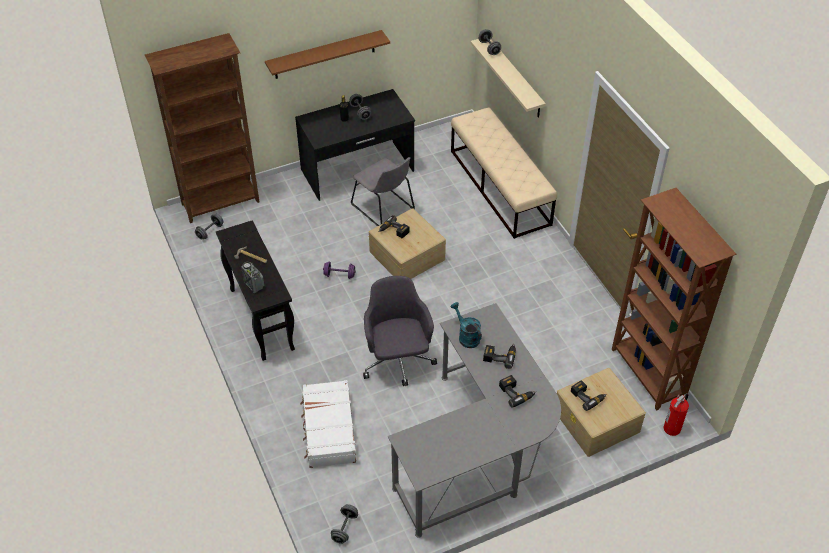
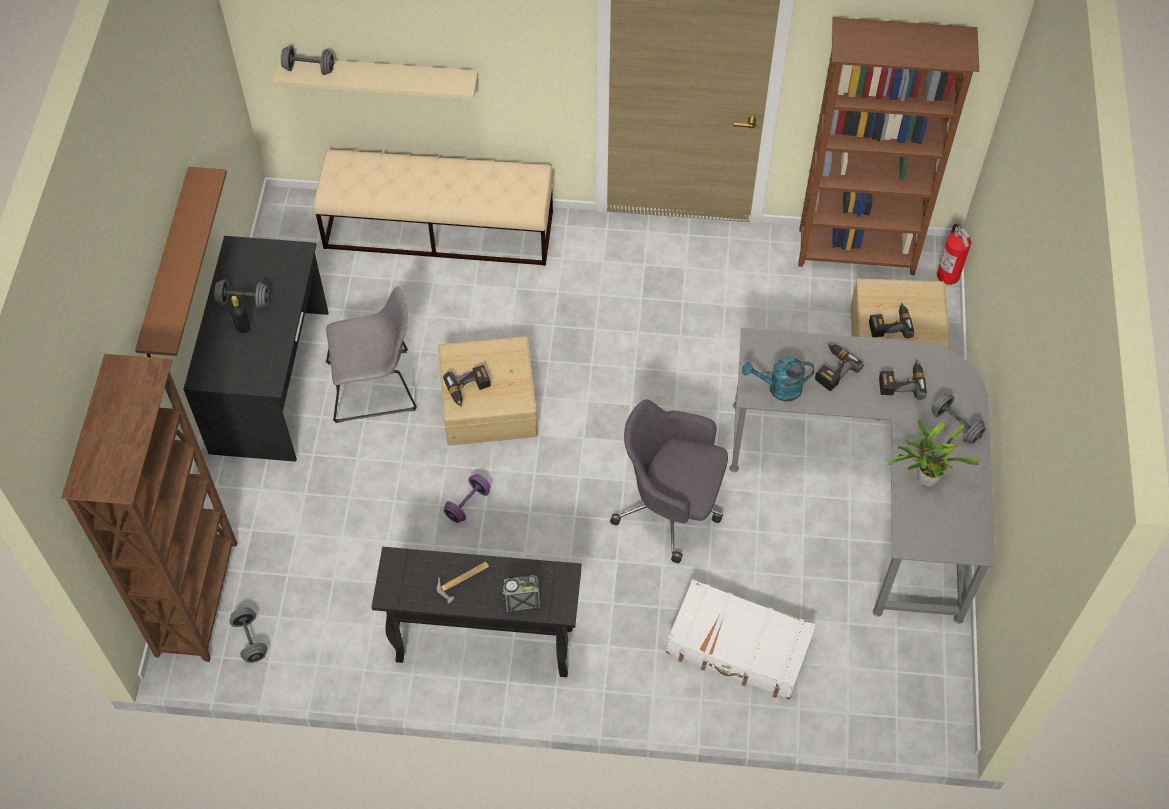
camera: 60 degrees left, 10 degrees up
(345, 528) = (906, 700): grey dumbbell -> grey dumbbell (955, 425)
(454, 431) = (924, 478): none -> potted plant

